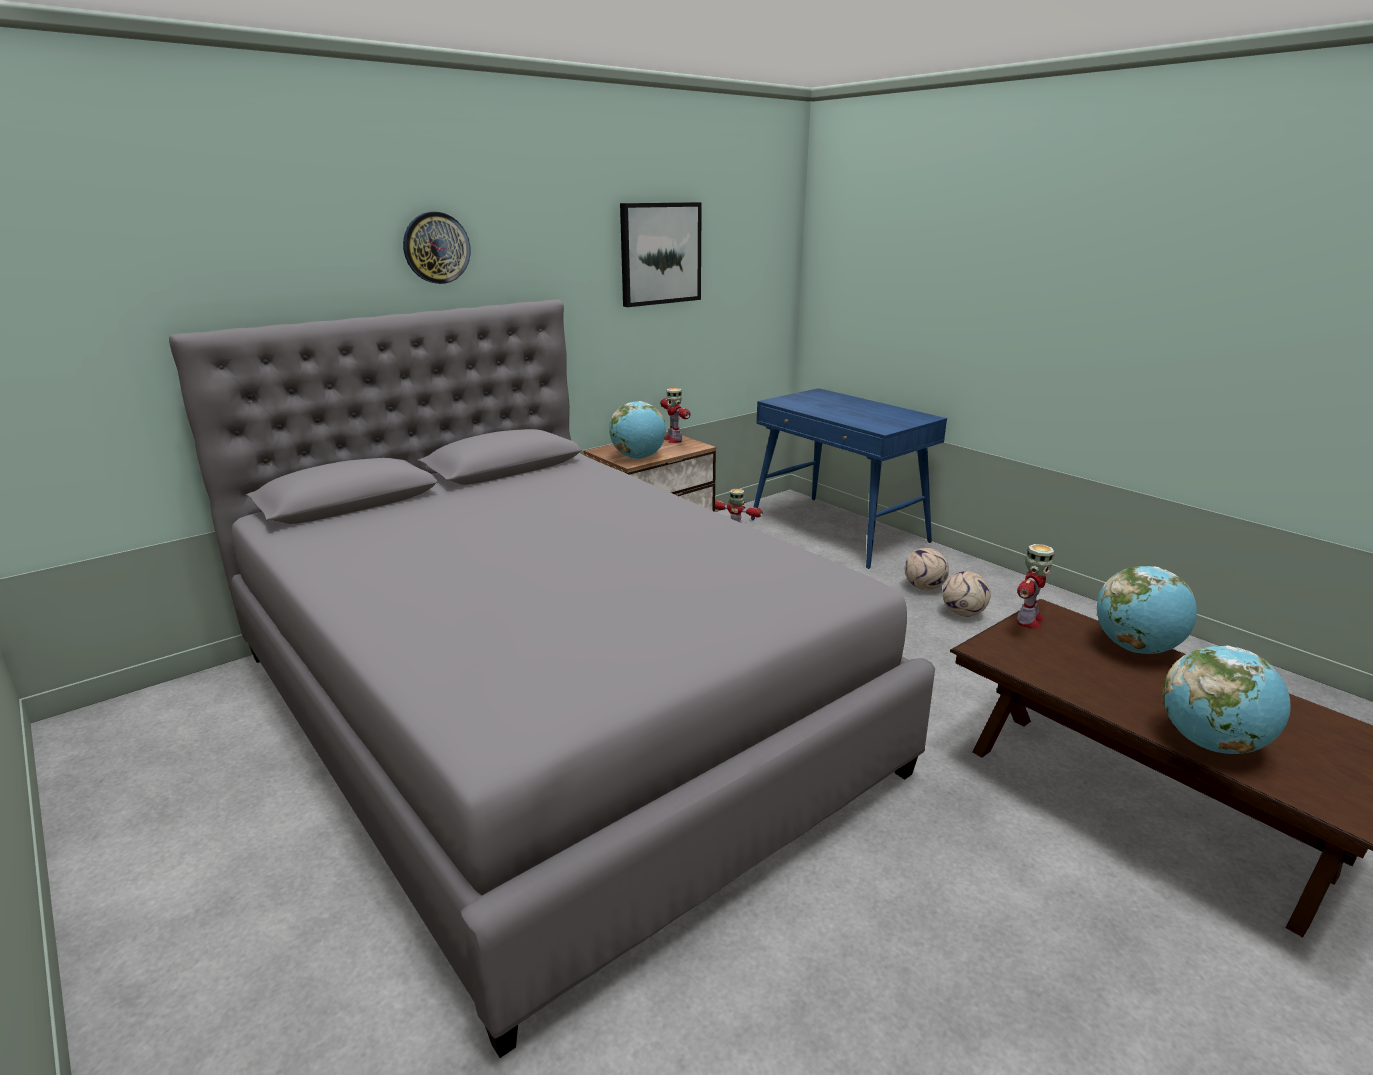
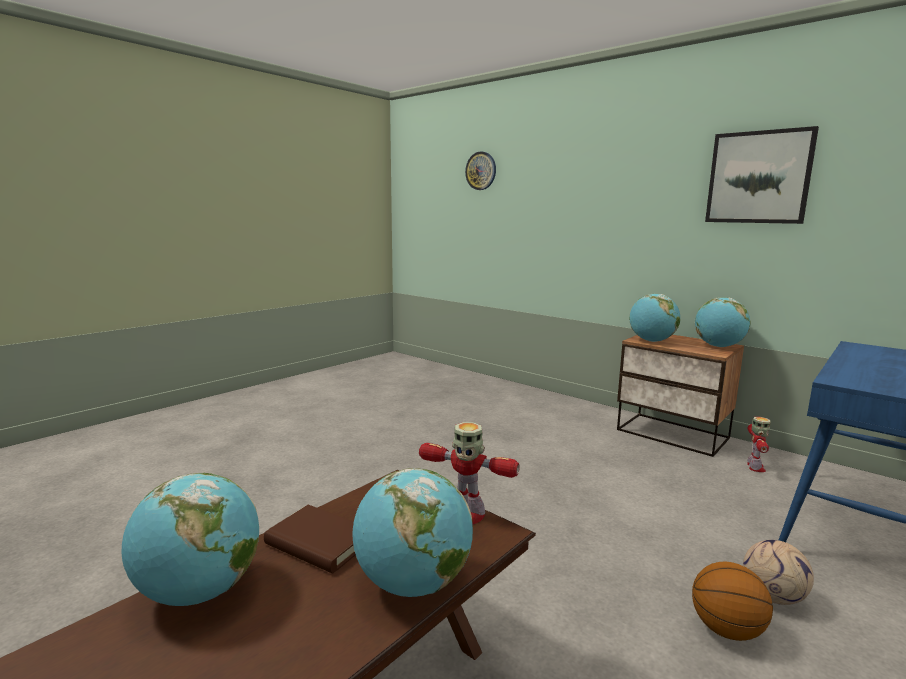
camera: 80 degrees right, 10 degrees down
(436, 248) = (567, 172): wall clock -> wall clock (481, 171)
(547, 709) = (426, 426): grey bed -> none
(673, 440) = (718, 346): toy robot -> globe
(963, 613) = (727, 630): football -> basketball
(1109, 689) = (318, 543): none -> brown book

